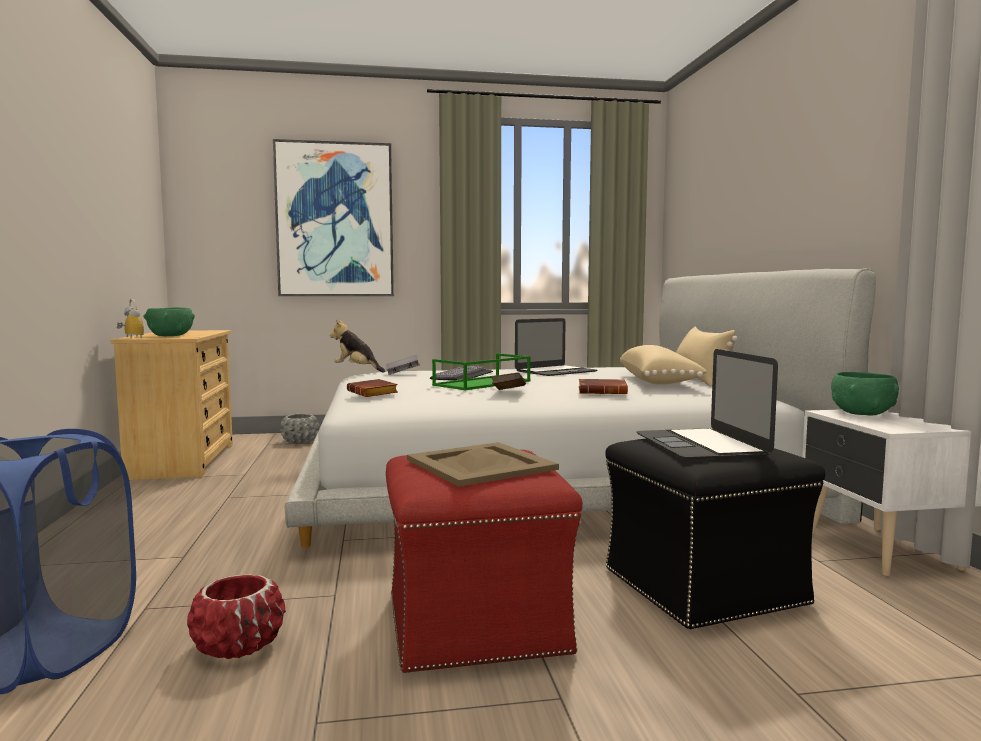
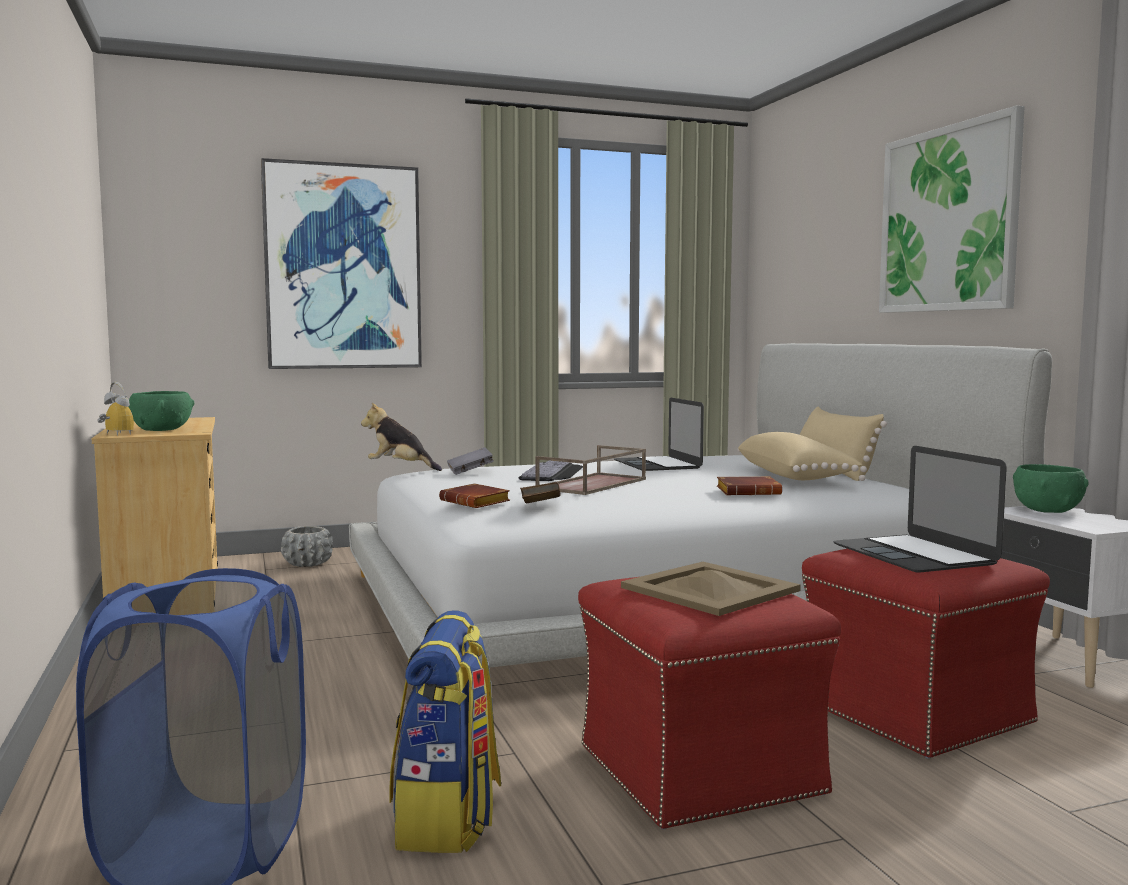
camera: 10 degrees left, 0 degrees up
(238, 646) = (448, 818): red planter -> backpack
(482, 383) = (592, 484): green tray -> brown tray
(508, 392) = (640, 496): brown book -> brown book (540, 507)
(555, 371) = (657, 464): laptop -> laptop turned 120 degrees clockwise
(704, 587) = (917, 713): black ottoman -> red ottoman
(801, 163) = (948, 219): none -> picture

